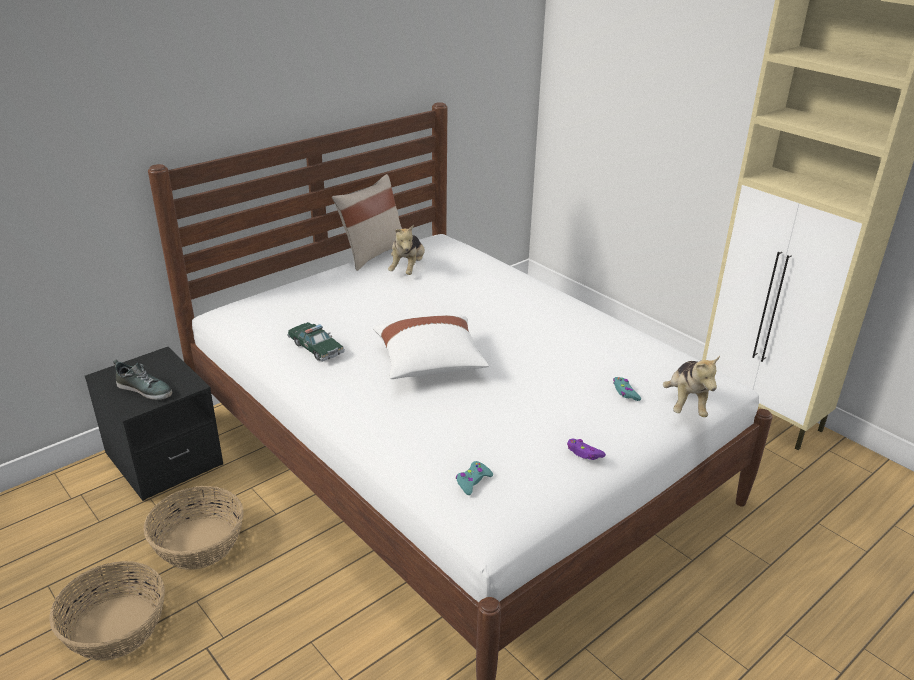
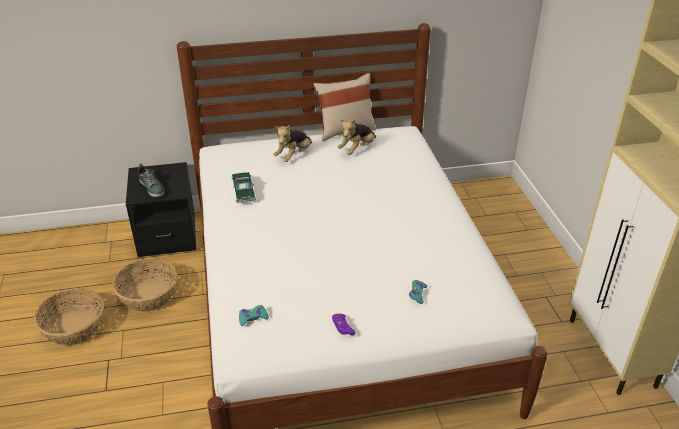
camera: 30 degrees right, 5 degrees up
(429, 364) = (302, 226): white pillow -> none
(686, 404) = (455, 319): plush toy -> plush toy (294, 156)

